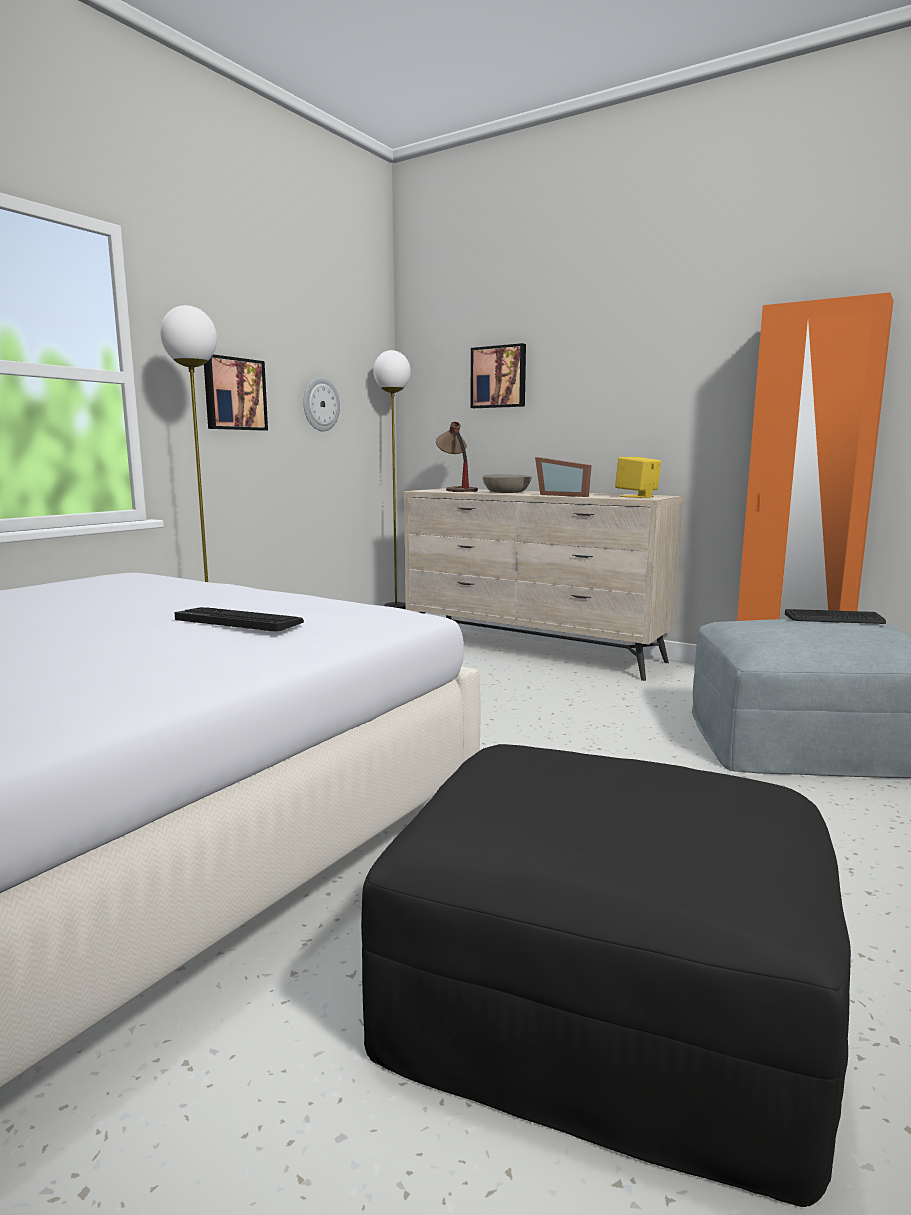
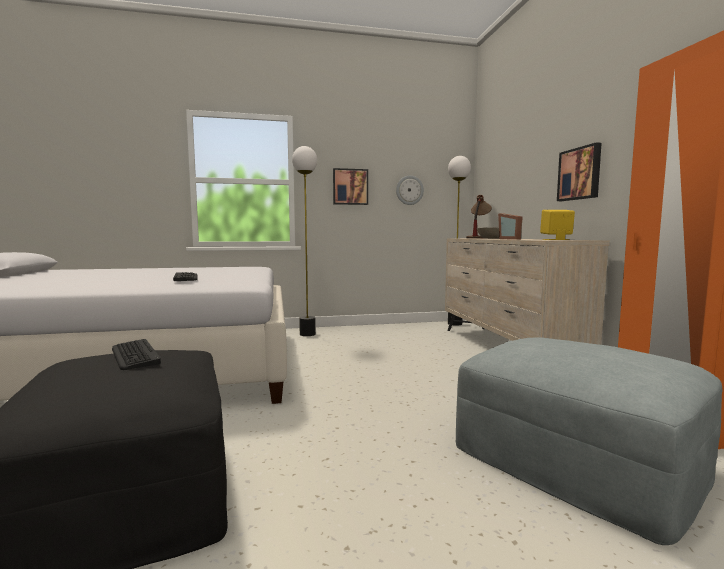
camera: 45 degrees right, 5 degrees down
(499, 377) = (514, 163): picture -> picture (580, 174)
(834, 618) = (619, 348): keyboard -> keyboard (134, 355)

